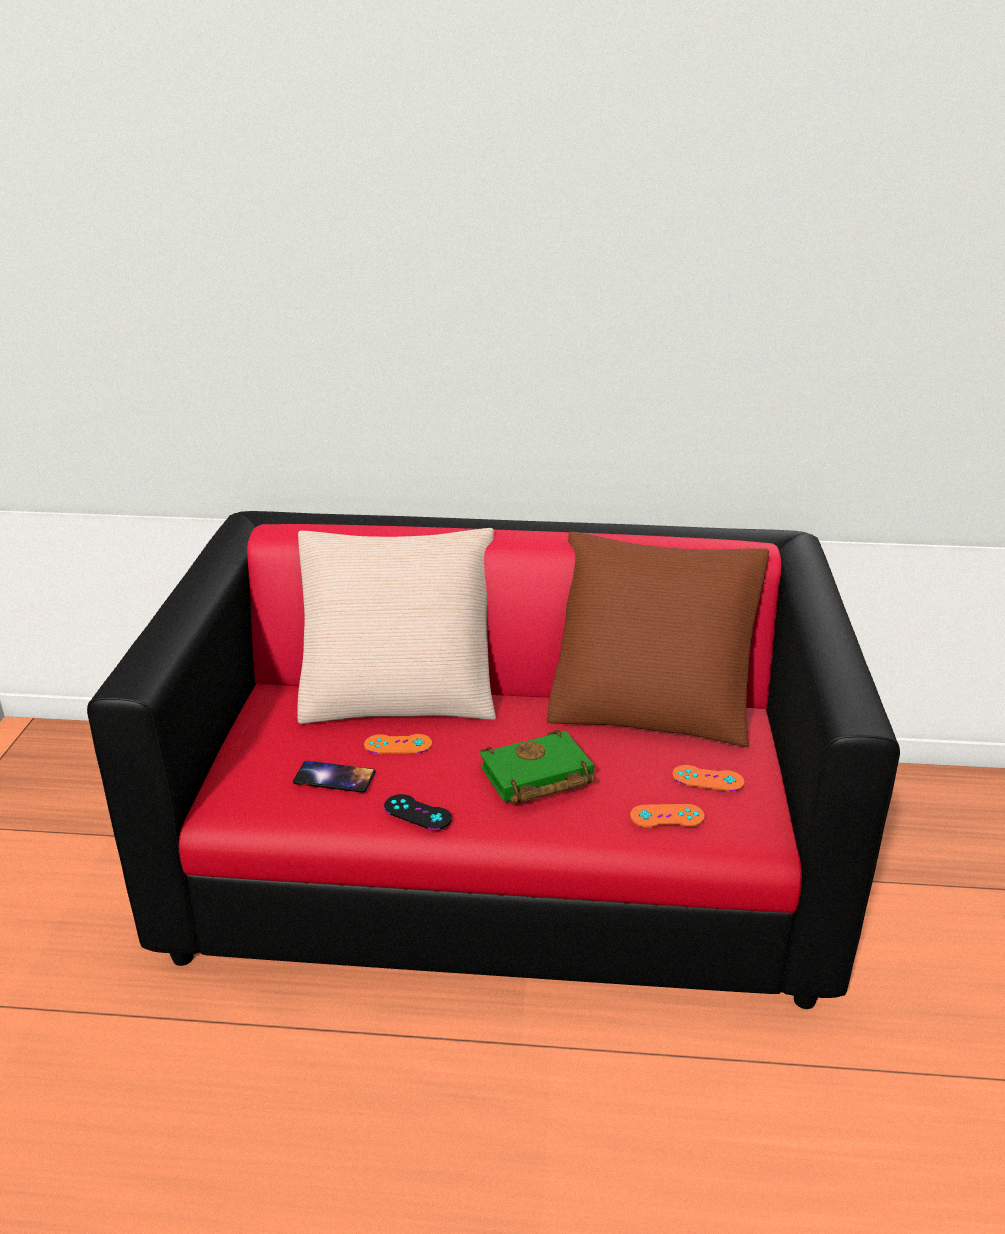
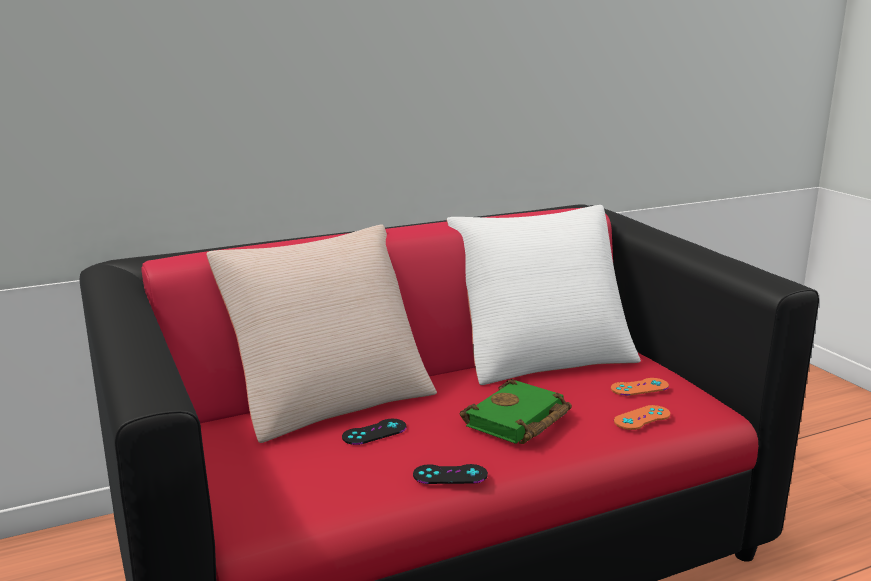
camera: 30 degrees left, 10 degrees down
(334, 777) = (343, 472): phone -> none
(398, 744) = (374, 432): orange game controller -> black game controller
(651, 704) = (541, 354): brown pillow -> white pillow

